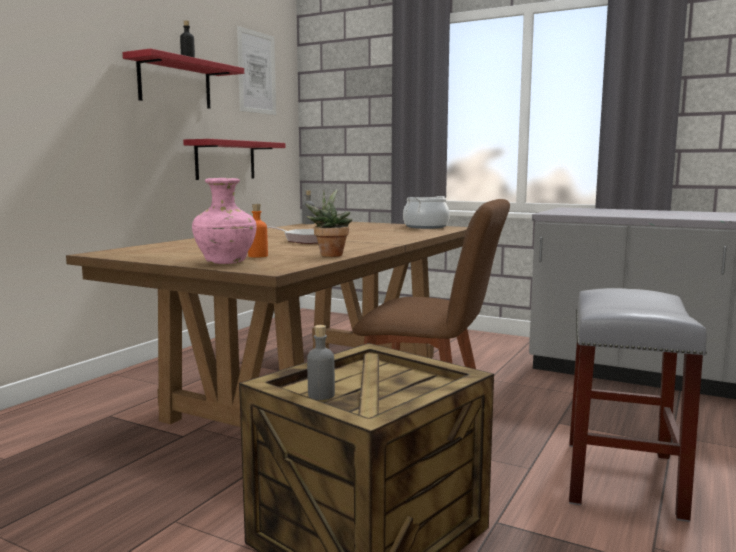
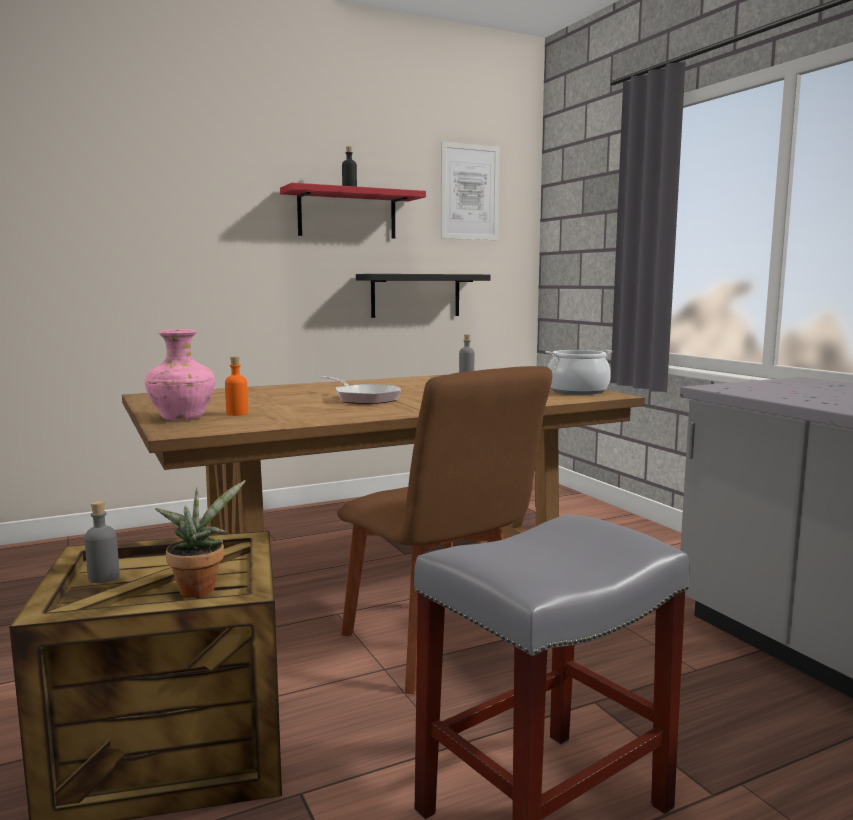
camera: 35 degrees right, 0 degrees up
(225, 160) = (416, 295): red shelf -> black shelf
(330, 255) = (301, 420): potted plant -> potted plant (200, 588)

